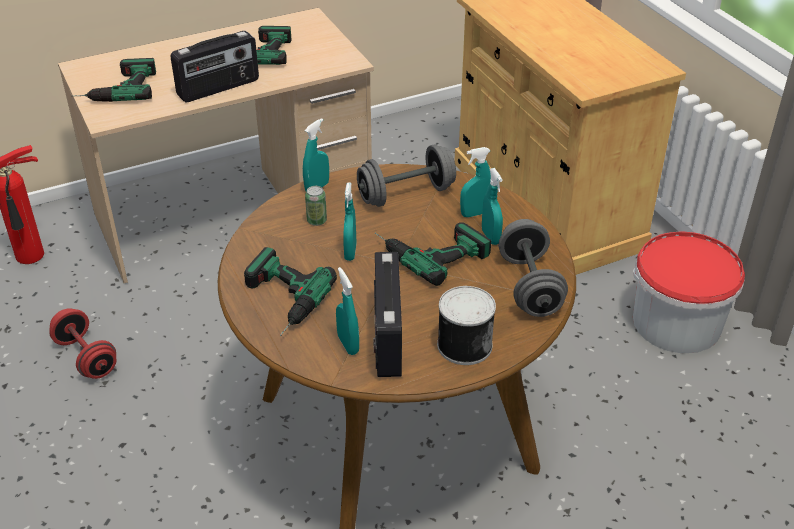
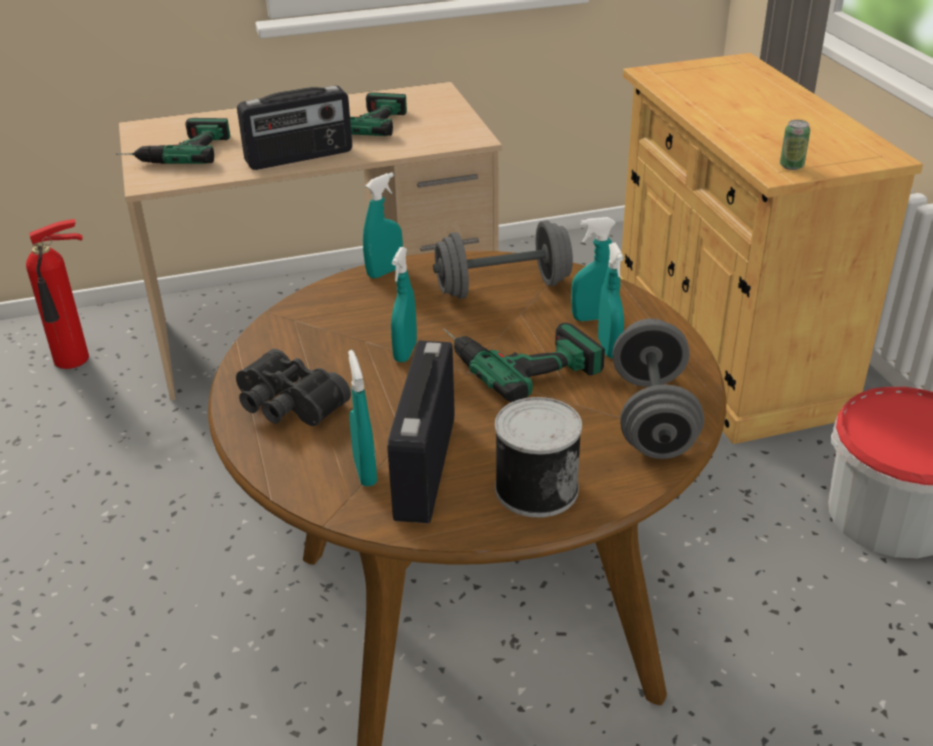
camera: 10 degrees right, 5 degrees down
(86, 357) = (98, 484): red dumbbell -> none
(278, 301) = (286, 406): power drill -> black binoculars
(316, 221) = (371, 311): can -> can (791, 166)

